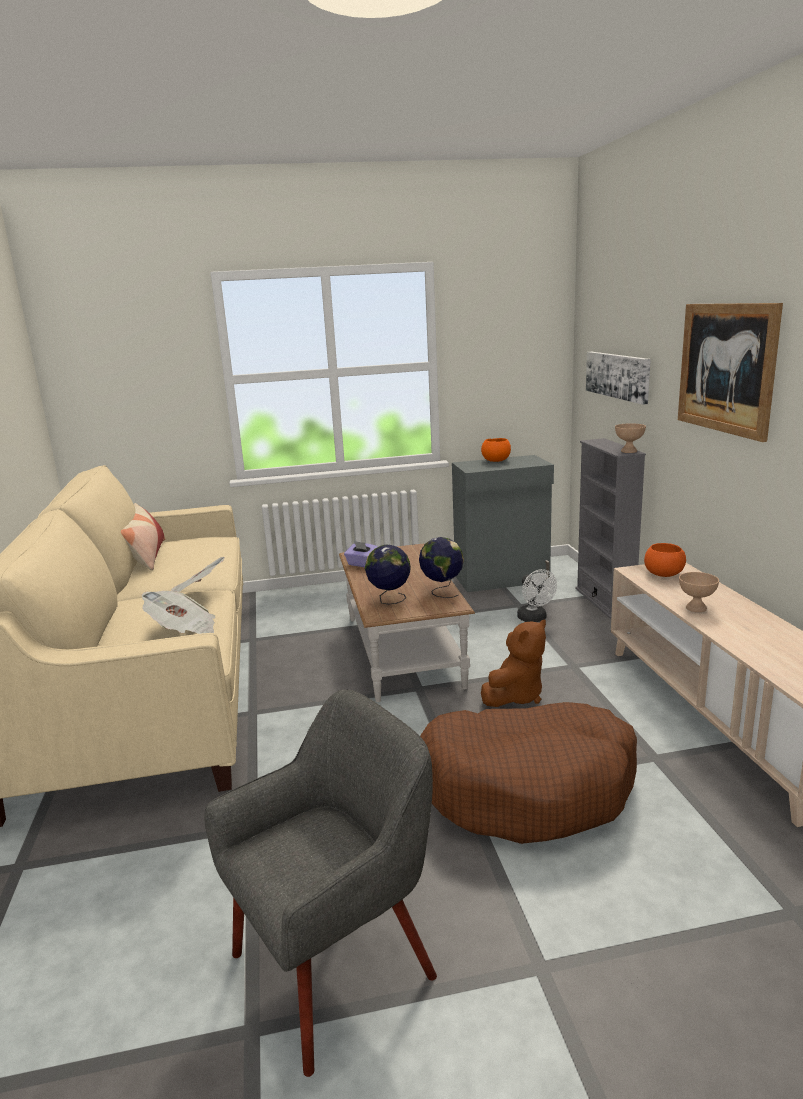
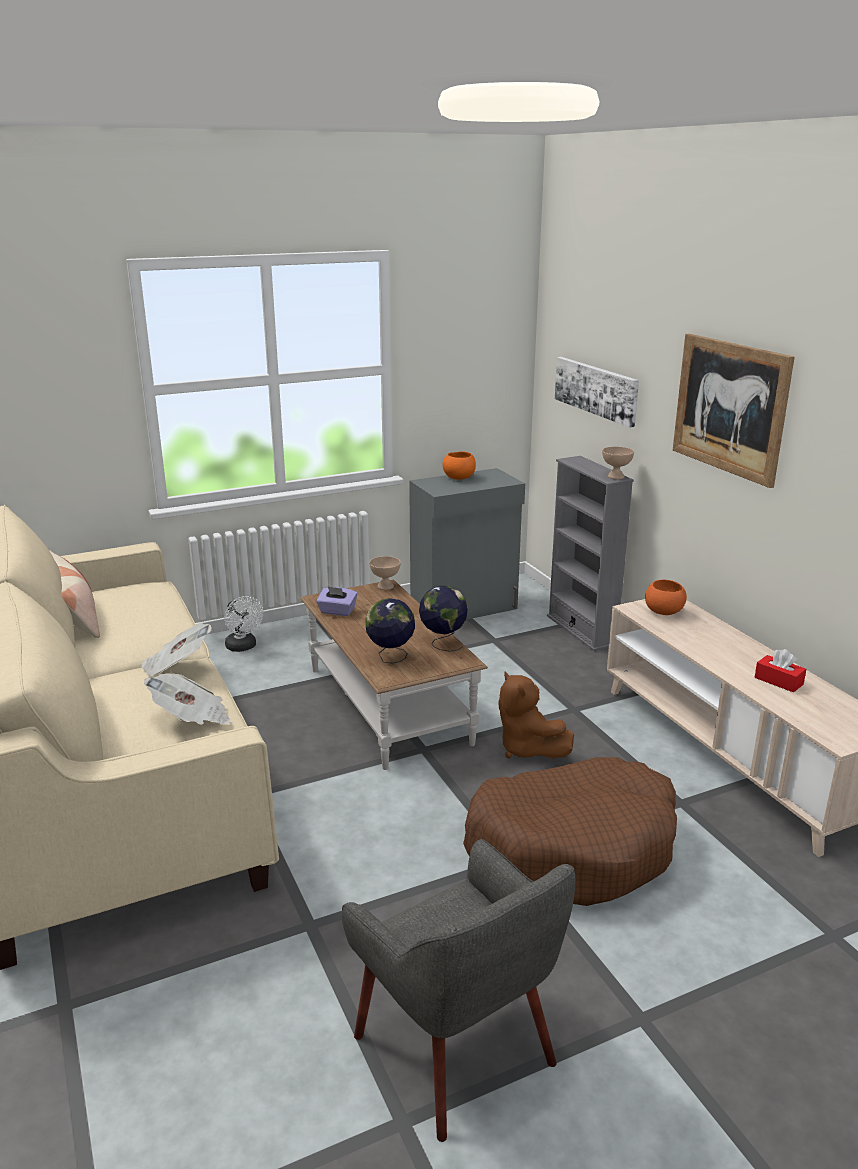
camera: 15 degrees left, 5 degrees up
(336, 966) = (457, 1049): grey armchair -> grey armchair turned 105 degrees clockwise
(515, 696) = (527, 749): brown plush toy -> brown plush toy turned 120 degrees clockwise
(534, 619) = (516, 656): white fan -> white fan (243, 647)
(696, 608) = (707, 651): beige bowl -> beige bowl (385, 586)
(765, 638) = (778, 681): none -> red tissue box

